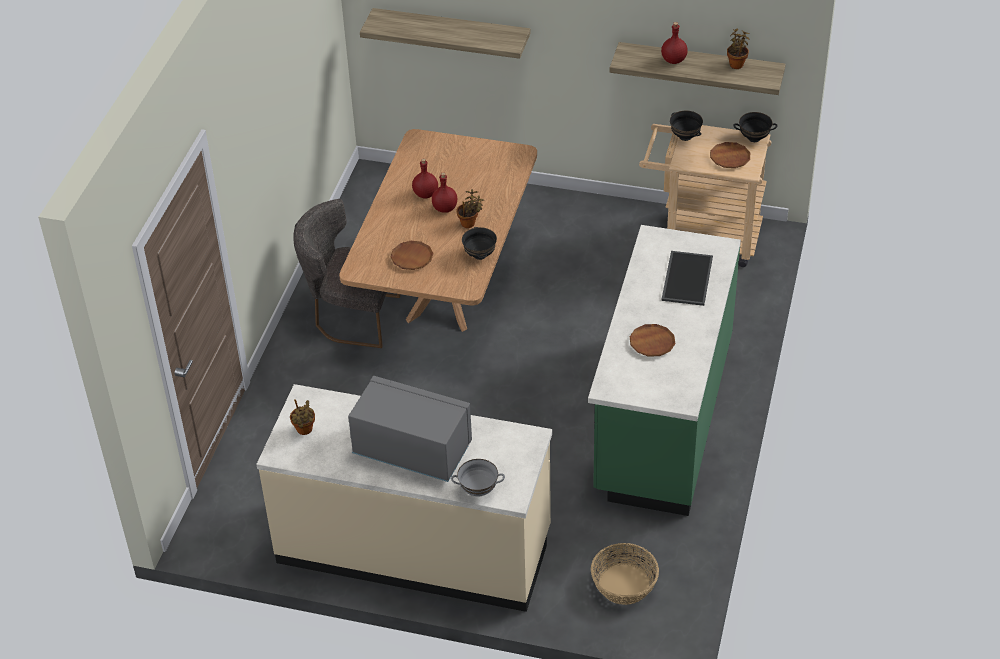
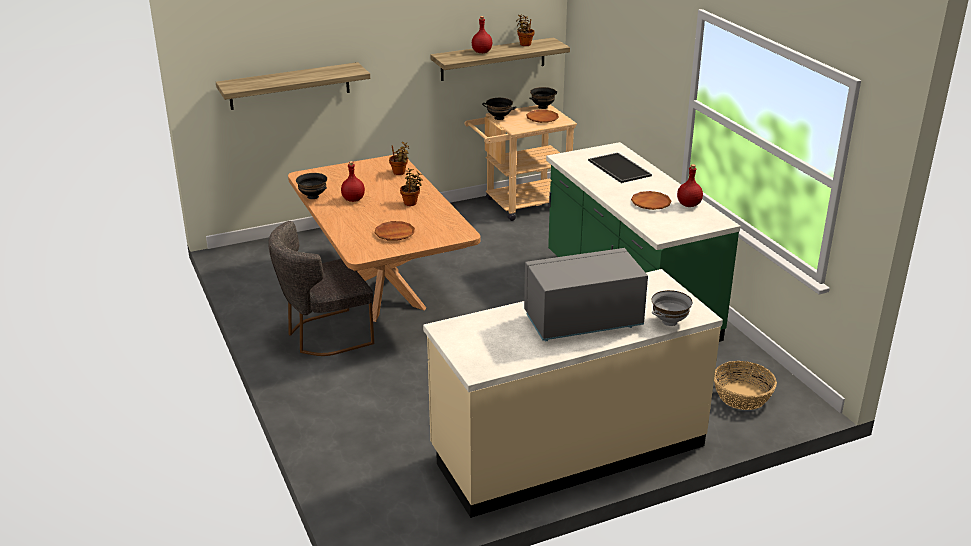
camera: 40 degrees left, 15 degrees down
(304, 431) = (477, 347): potted plant -> potted plant (400, 173)
(445, 208) = (380, 201): red bottle -> red bottle (689, 205)
(479, 255) = (444, 215): black bowl -> black bowl (312, 197)

